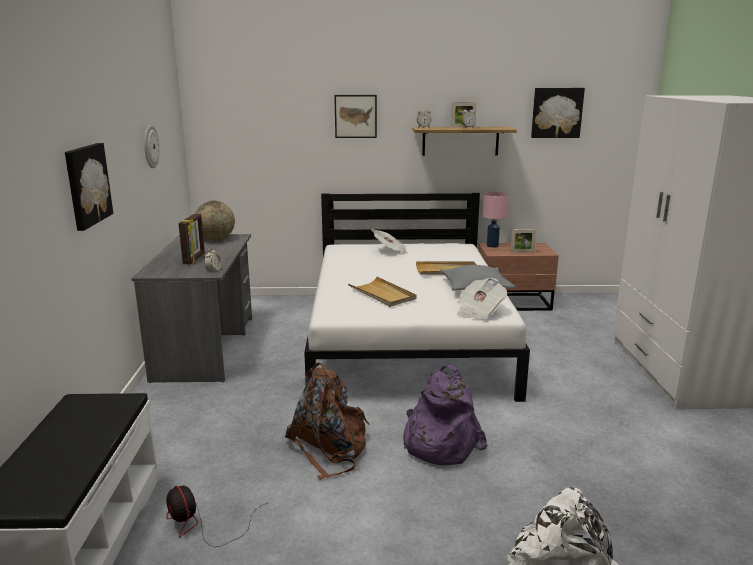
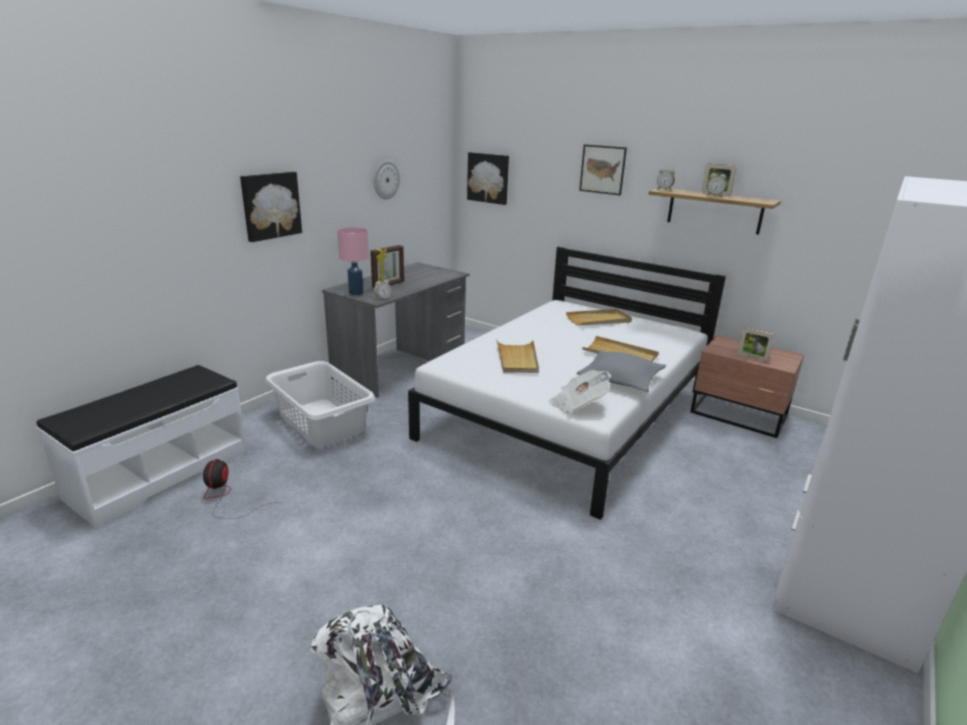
camera: 35 degrees right, 5 degrees up
(199, 423) = (321, 422): none -> white laundry basket
(216, 239) = (434, 272): globe -> none
(329, 447) = (376, 481): brown backpack -> none
(390, 251) = (599, 320): newspaper -> beige tray
(438, 443) = (462, 520): purple backpack -> none
(492, 246) = (727, 341): pink table lamp -> pink table lamp (355, 293)
(556, 112) = (851, 189): picture -> picture (488, 178)

